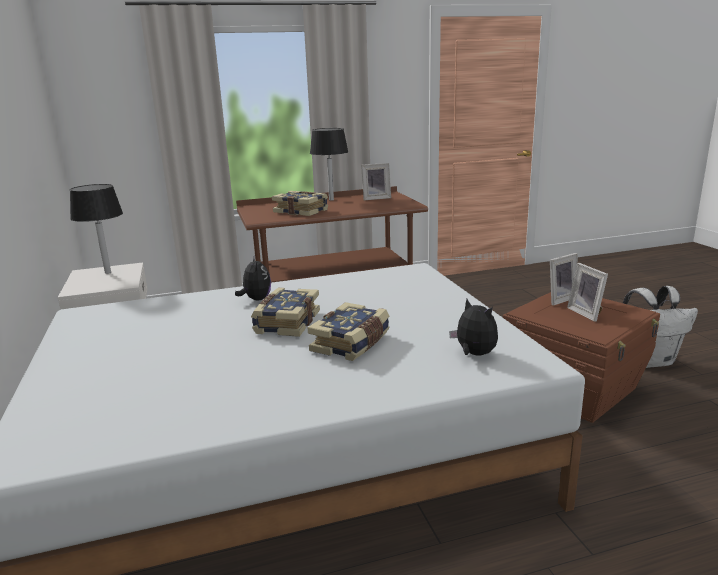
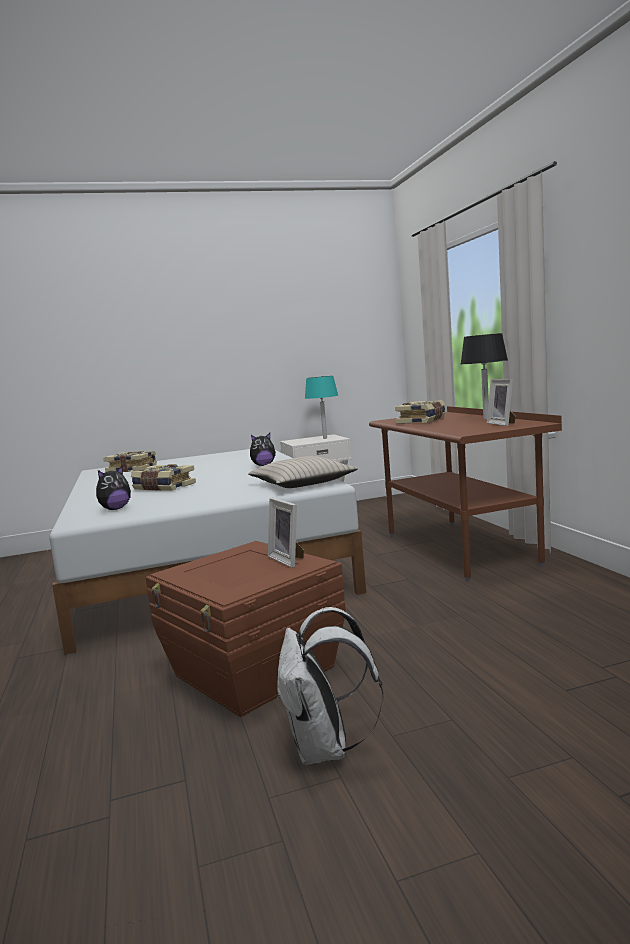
camera: 90 degrees right, 10 degrees down
(108, 273) = (325, 438): black table lamp -> turquoise table lamp
(286, 323) = (212, 474): book -> book (132, 469)
(398, 277) = (302, 483): none -> beige pillow
(587, 313) = (238, 571): picture frame -> none

